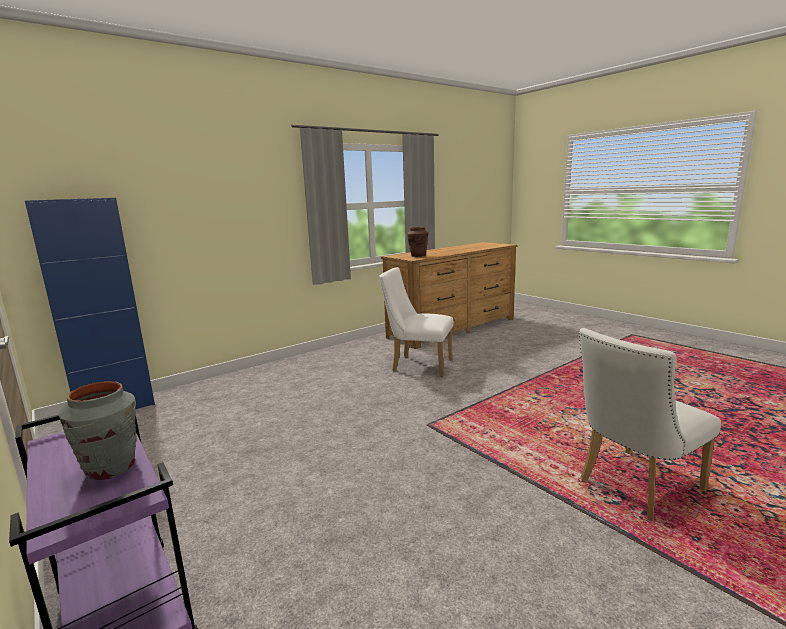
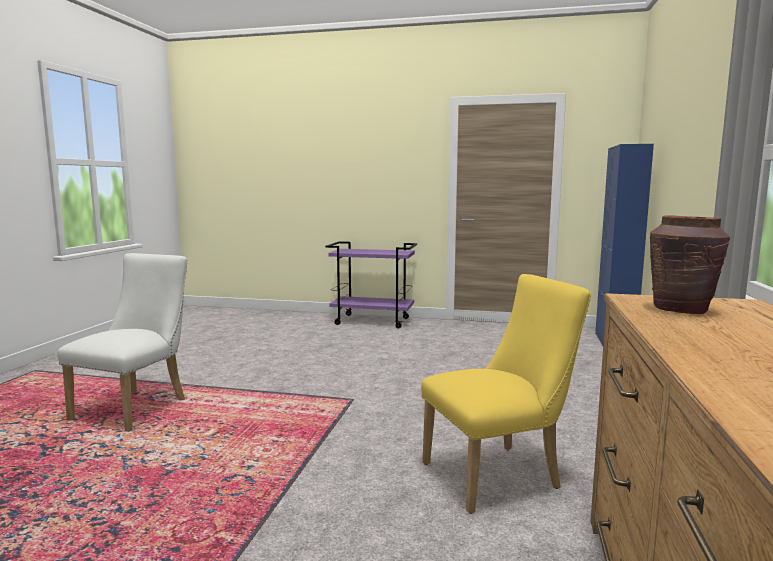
camera: 140 degrees right, 5 degrees down
(111, 468) = (363, 252): grey vase -> none
(417, 365) = (499, 475): white chair -> yellow chair

